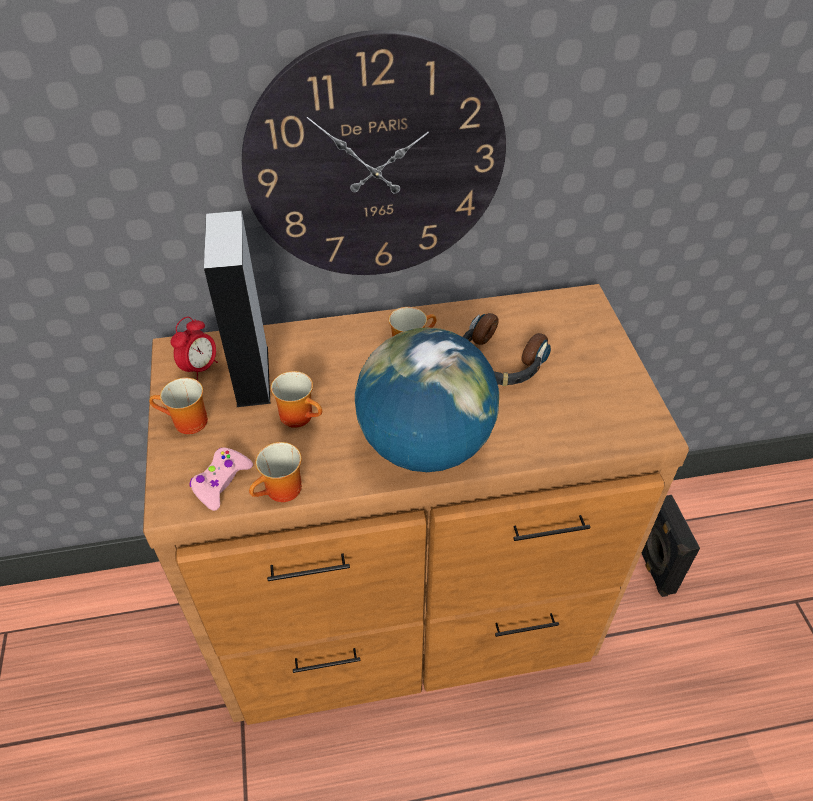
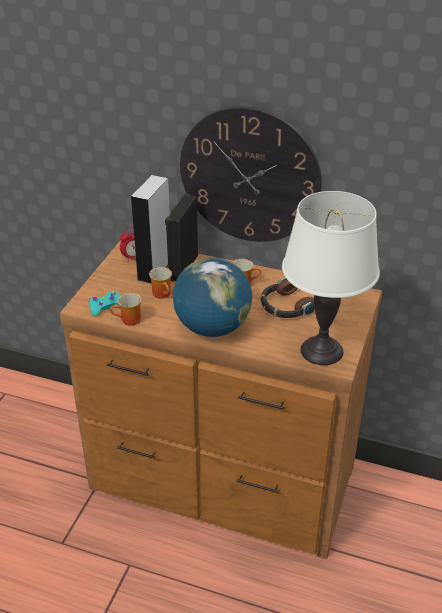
camera: 30 degrees right, 10 degrees down
(186, 423) = (109, 278): mug -> none
(221, 482) = (106, 307): pink game controller -> turquoise game controller
(609, 415) = (321, 351): none -> white table lamp
(653, 568) = (405, 531): black speaker -> black speaker (182, 267)

